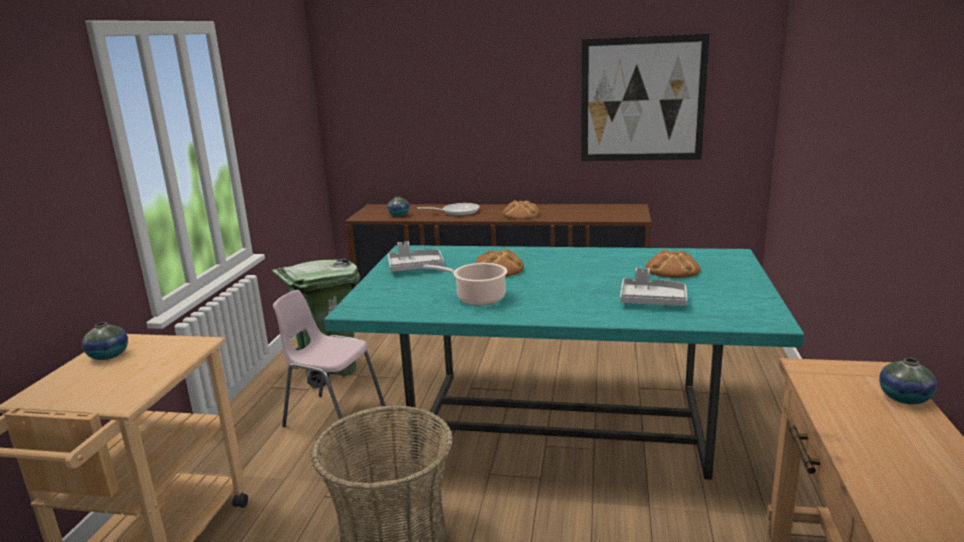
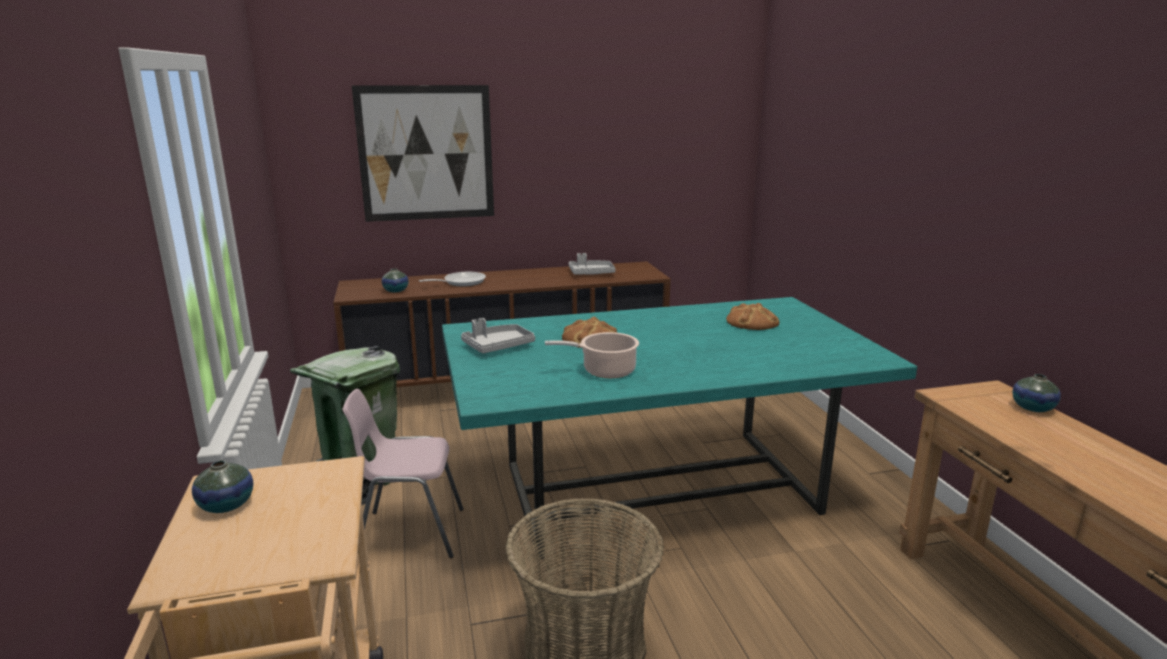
camera: 25 degrees left, 0 degrees up
(521, 214) = (534, 280): bread -> none
(642, 100) = (640, 157): picture -> picture (426, 153)
(652, 301) = (769, 353): grey tray -> grey tray (591, 273)

